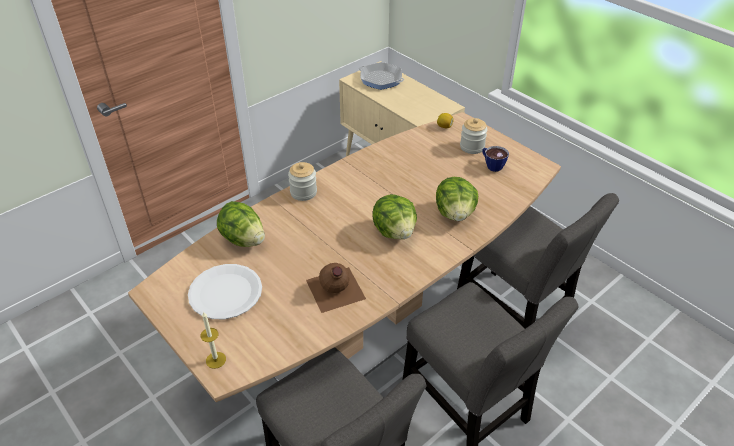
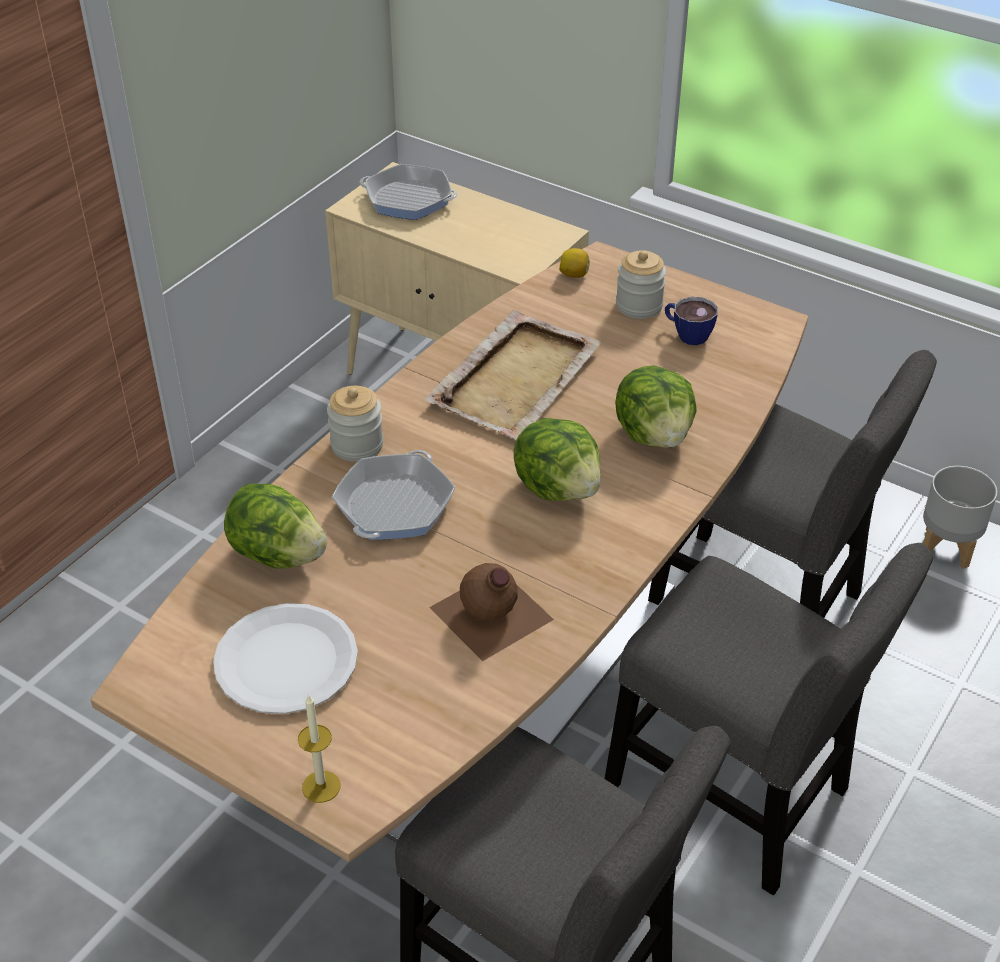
camera: 15 degrees left, 0 degrees up
(309, 225) = (394, 505): none -> frying pan
(395, 173) = (516, 378): none -> beige tray
(625, 304) = (948, 548): none -> grey planter

